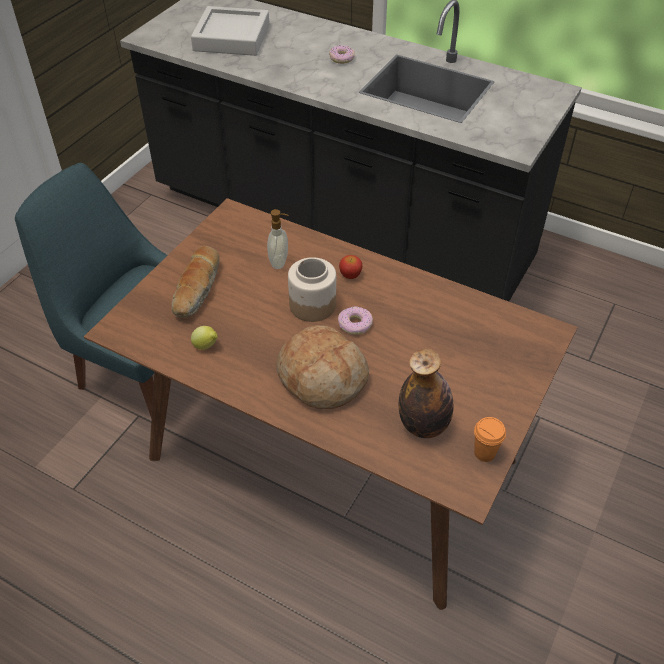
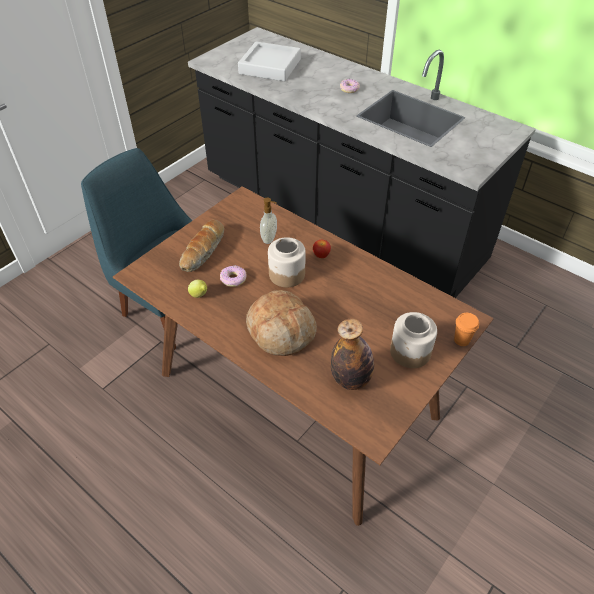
camera: 10 degrees right, 0 degrees up
(355, 324) = (316, 293): donut -> donut (233, 279)
(484, 453) = (394, 408): orange cup -> orange cup (461, 340)
(488, 381) = (410, 352): none -> jar

